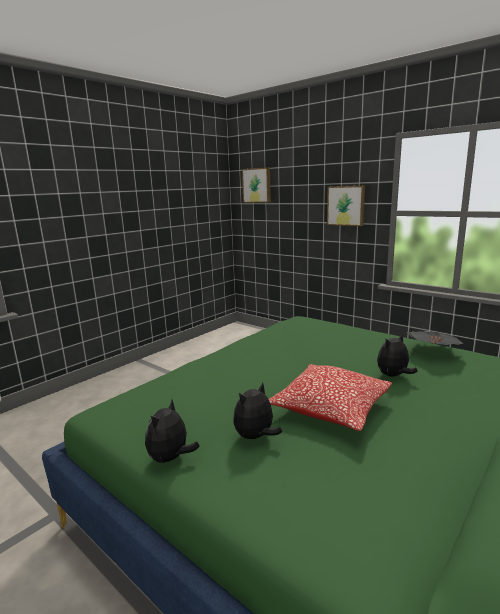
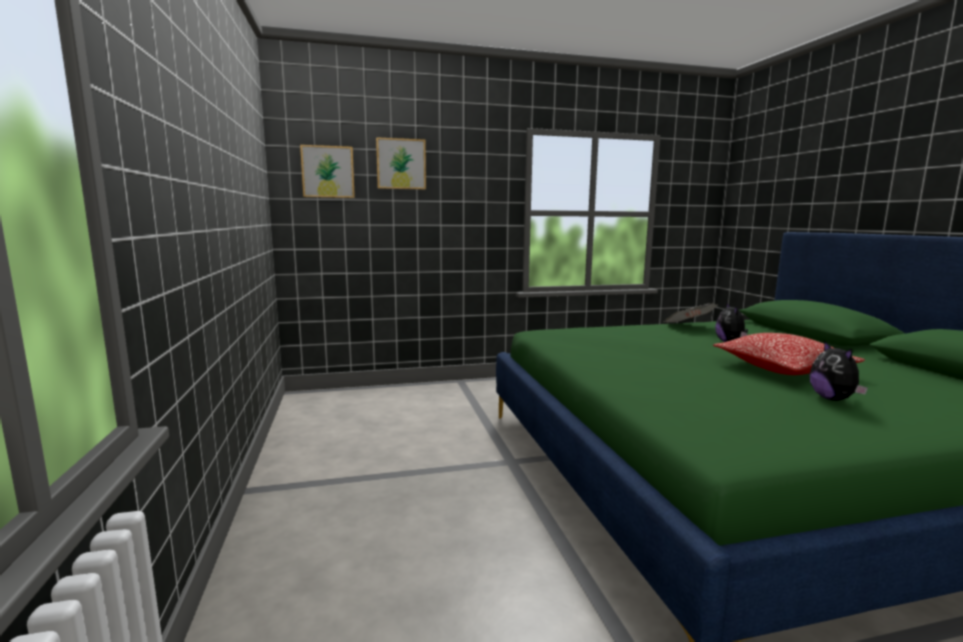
camera: 55 degrees left, 5 degrees down
(170, 458) = (870, 437): plush toy -> none
(346, 205) = (472, 204): picture -> picture (401, 164)

